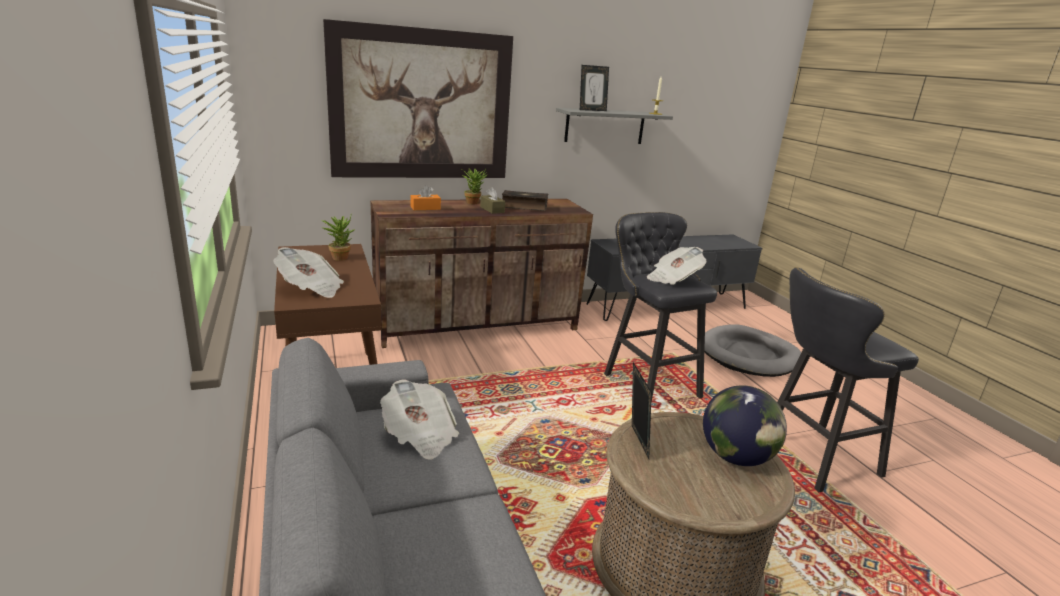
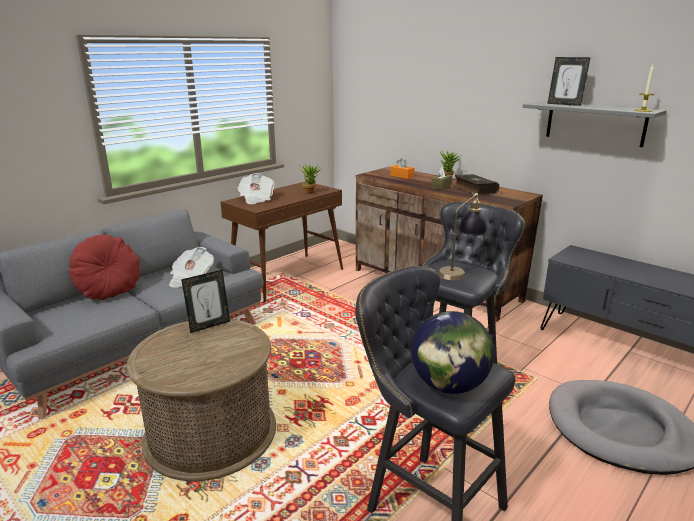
camera: 65 degrees right, 0 degrees up
(389, 530) = (110, 294): none -> red pillow
(422, 105) = (427, 97): picture -> none
(673, 279) = (460, 272): newspaper -> table lamp
(736, 458) = (217, 364): globe -> globe (449, 386)

